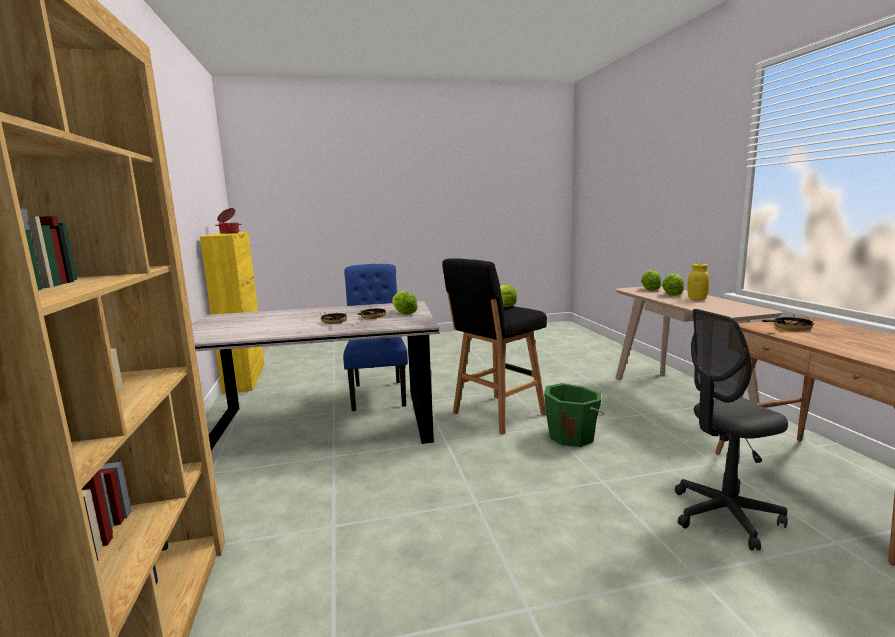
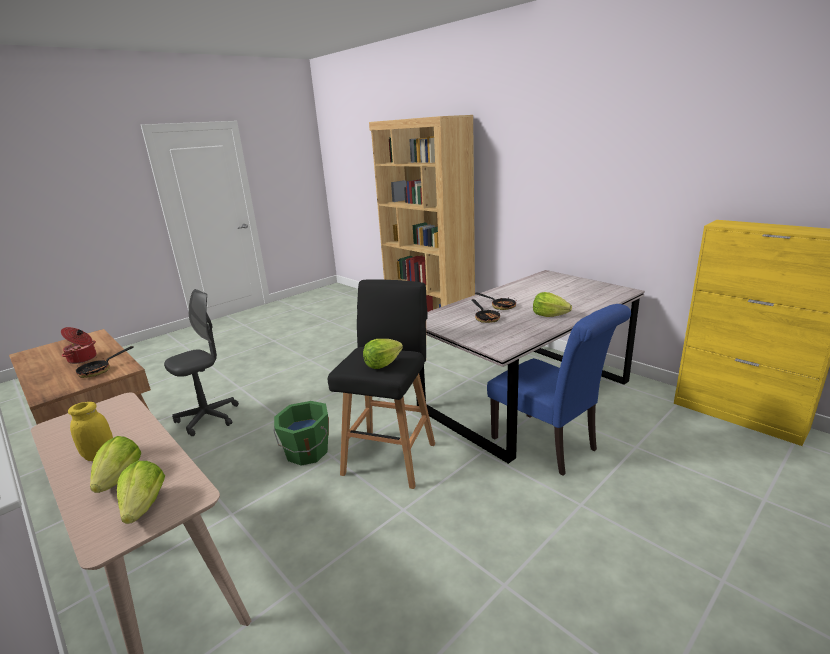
camera: 150 degrees right, 10 degrees up
(229, 233) = (788, 229): cooking pot -> cooking pot (83, 358)
(403, 313) = (470, 330): lettuce -> lettuce (549, 315)

